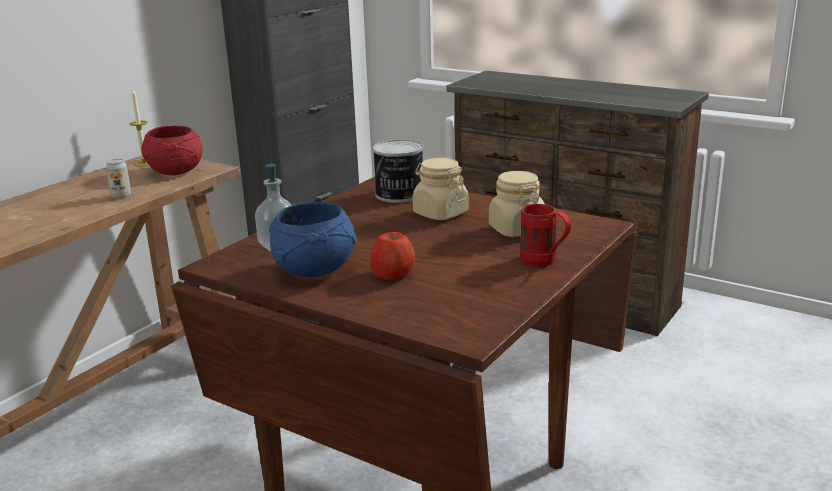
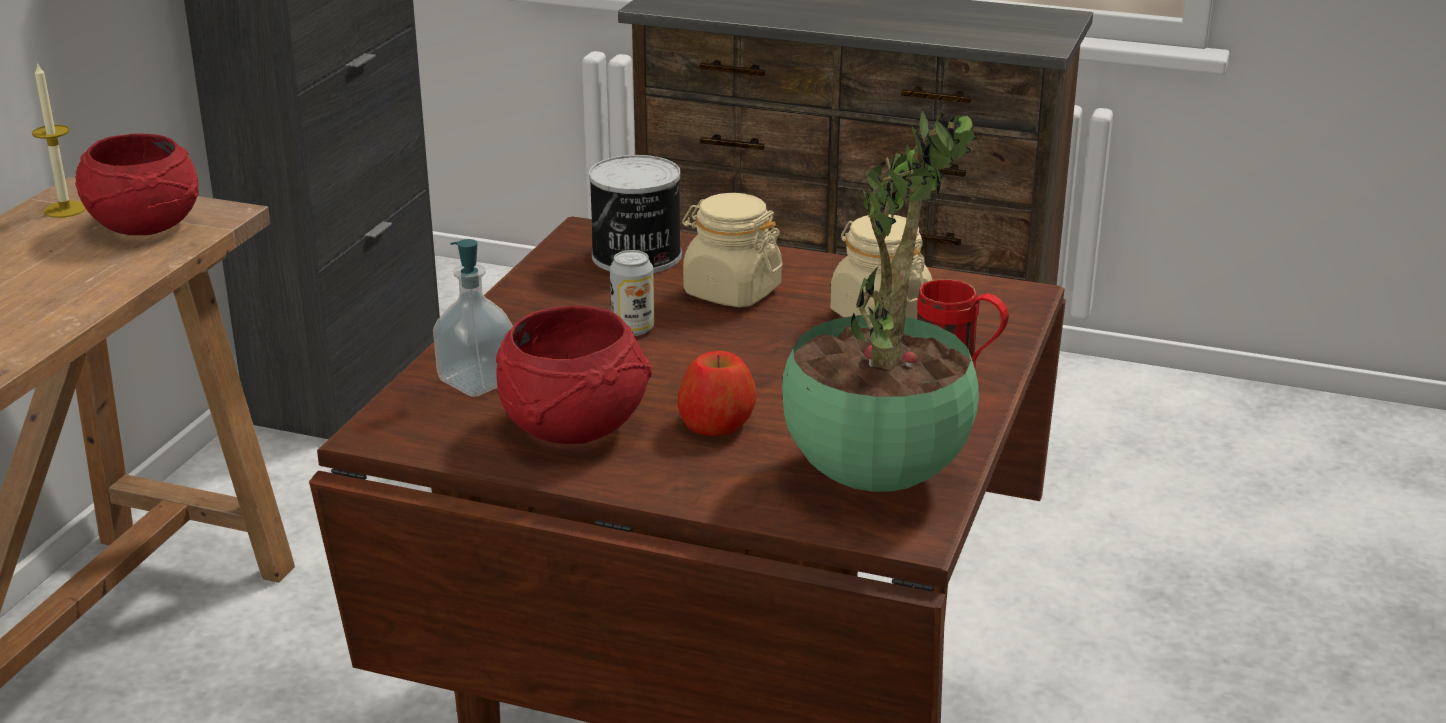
camera: 15 degrees left, 5 degrees up
(121, 196) = (68, 291): can -> can (633, 329)
(316, 269) = (576, 426): blue bowl -> red bowl
(468, 306) = (877, 474): none -> potted plant

